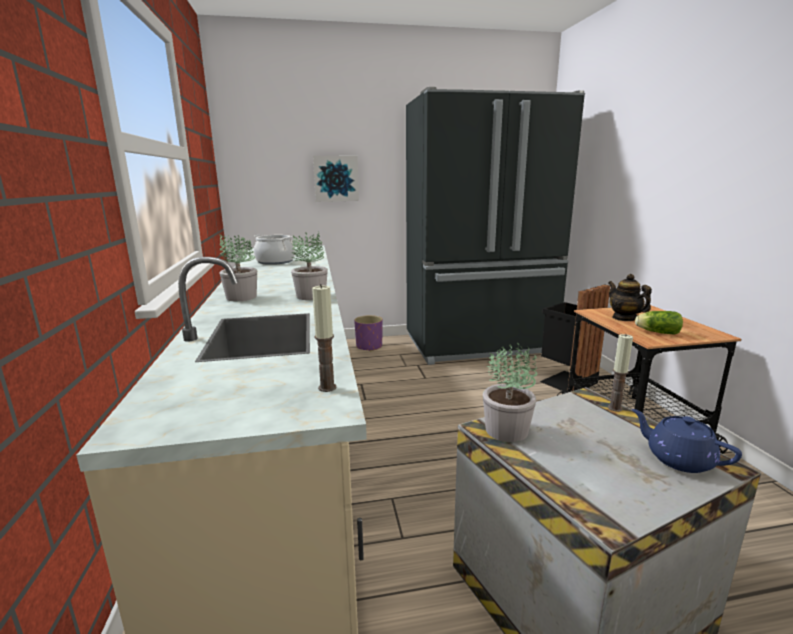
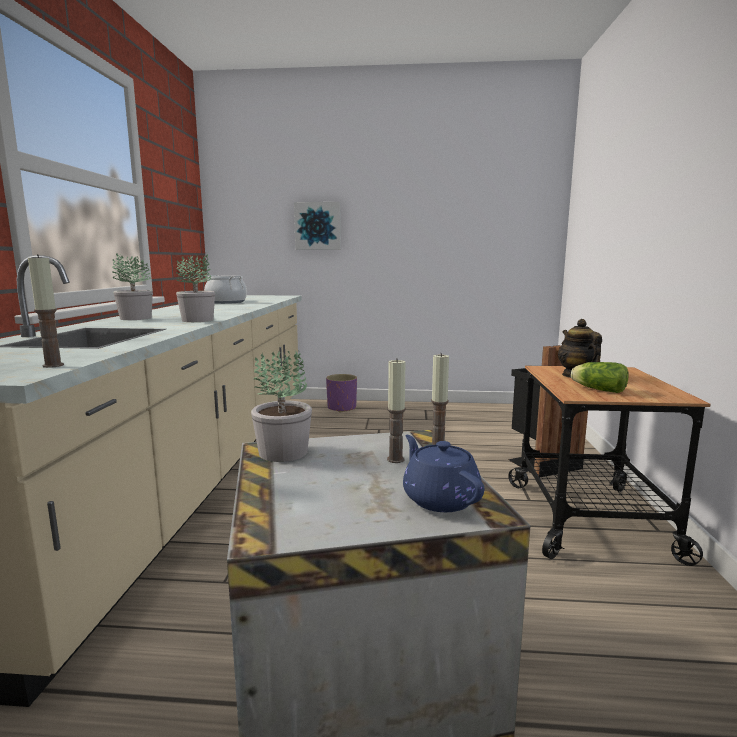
camera: 15 degrees right, 5 degrees down
(480, 345) = (466, 418): black fridge -> none
(599, 424) = (395, 459): none -> candle

